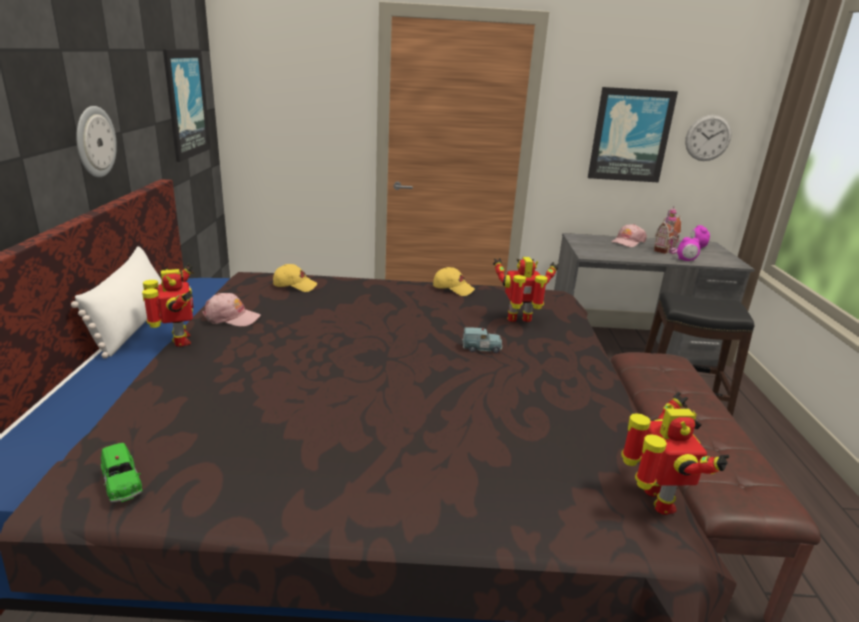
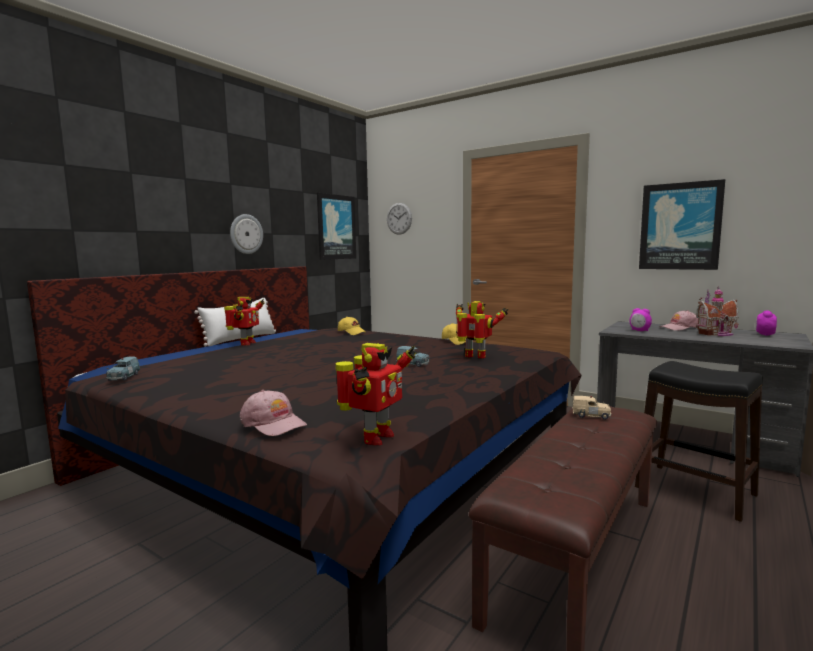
camera: 35 degrees right, 15 degrees down
(122, 485) = (123, 377): green toy car -> blue toy car
(231, 317) = (289, 339): pink cap -> pink cap (273, 424)
(655, 372) = (591, 416): none -> beige toy car
(686, 260) = (726, 340): alarm clock -> alarm clock (639, 331)
(708, 138) = (773, 221): wall clock -> wall clock (399, 218)

